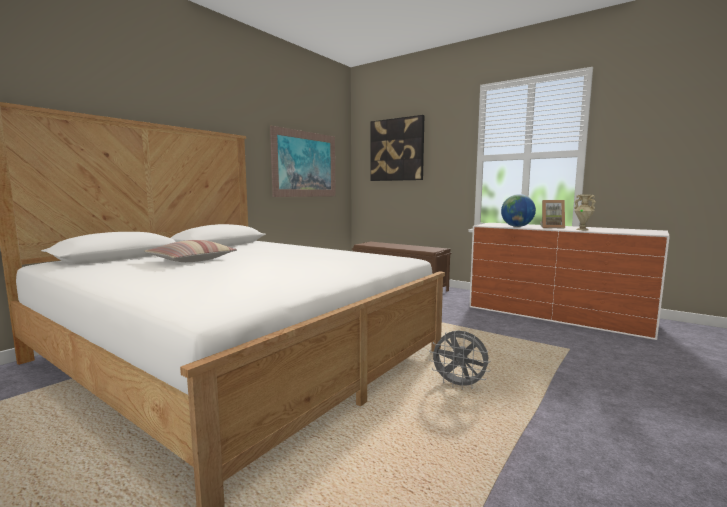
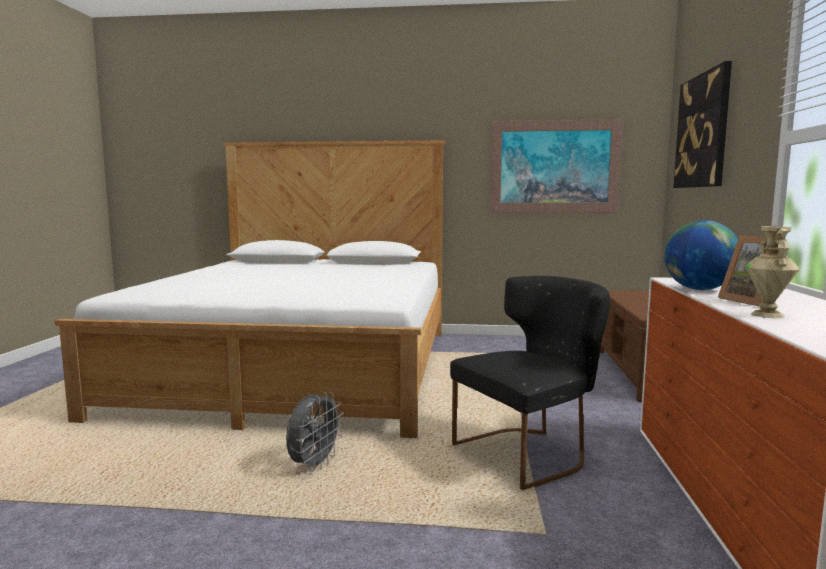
camera: 60 degrees right, 0 degrees up
(191, 260) = (283, 270): pillow -> none
(459, 385) = (314, 465): grey fan -> grey fan turned 150 degrees counterclockwise
(479, 330) = (530, 452): none -> black chair

